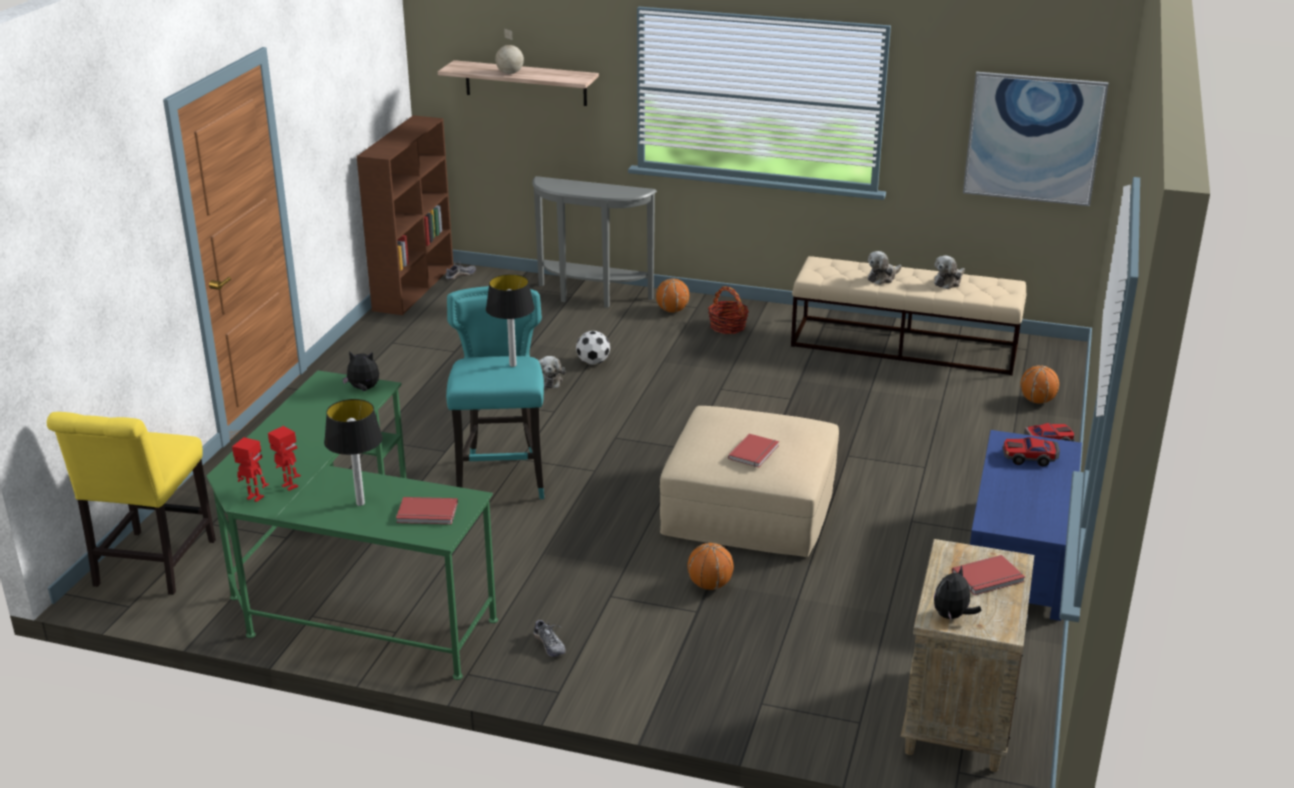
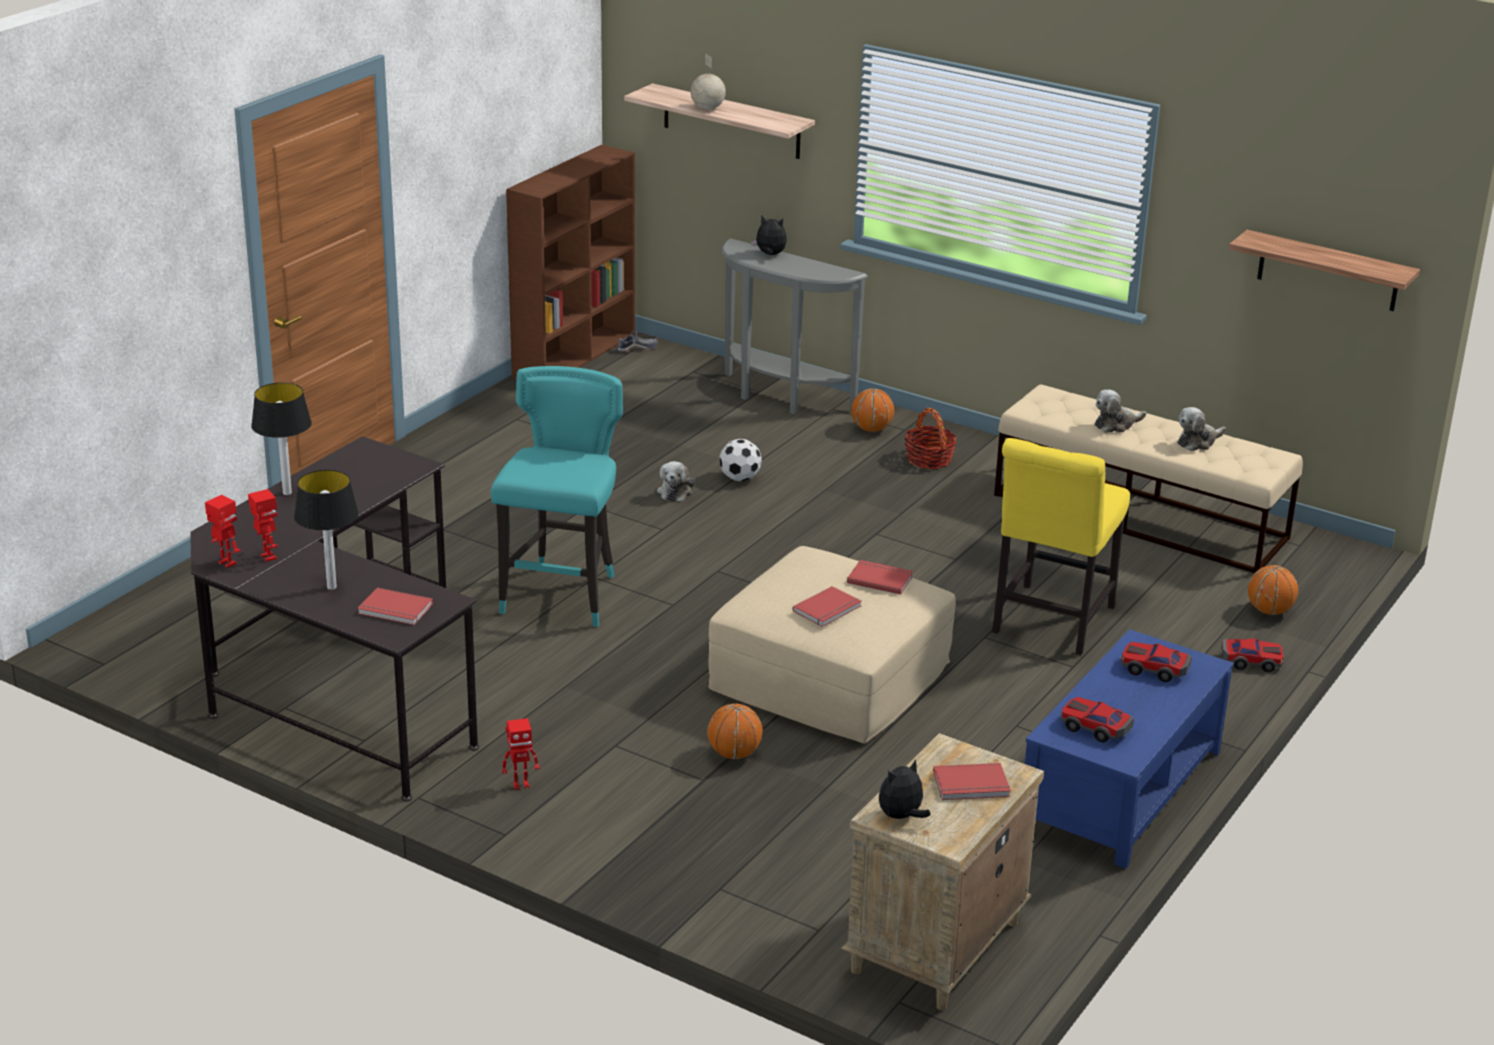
camera: 15 degrees right, 0 degrees up
(151, 567) = (143, 627): yellow chair -> yellow chair (1050, 623)
(349, 585) = (338, 683): green desk -> black desk
(363, 389) = (400, 465): plush toy -> plush toy (770, 254)
(512, 365) = (578, 463): table lamp -> table lamp (286, 493)
(549, 645) = (520, 784): shoe -> toy robot
(779, 421) = (880, 578): none -> red book
(1017, 512) = (1095, 728): none -> toy car
(1033, 138) = (1328, 271): picture -> shelf

